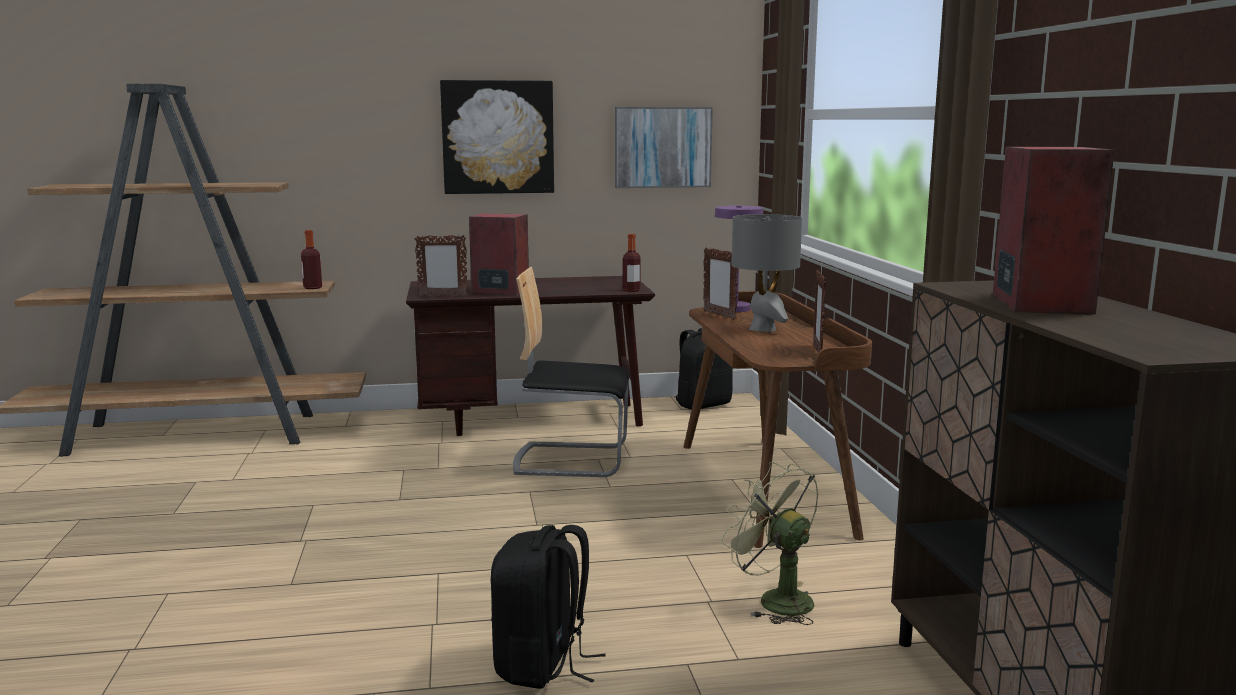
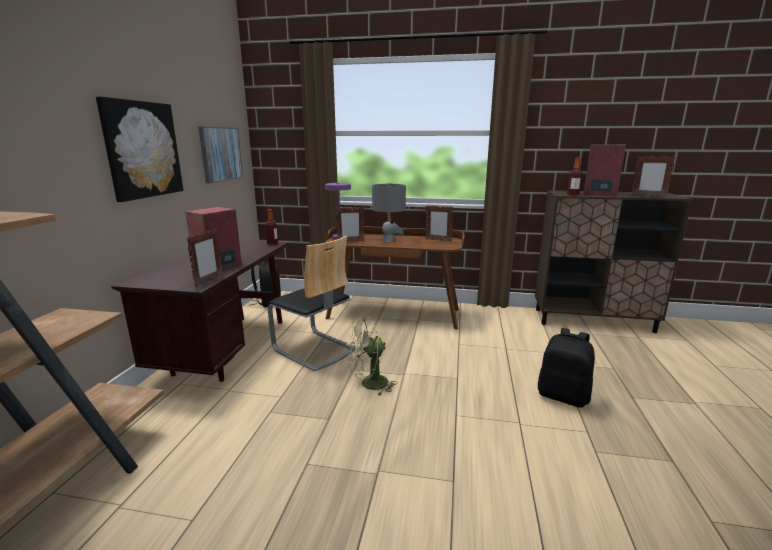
camera: 70 degrees left, 5 degrees up
(312, 288) = (90, 317): bottle -> bottle (573, 194)
(571, 459) = (314, 349): chair -> chair turned 75 degrees counterclockwise
(775, 600) = (507, 336): green fan -> green fan (369, 385)
(1091, 332) = (648, 196): none -> picture frame

